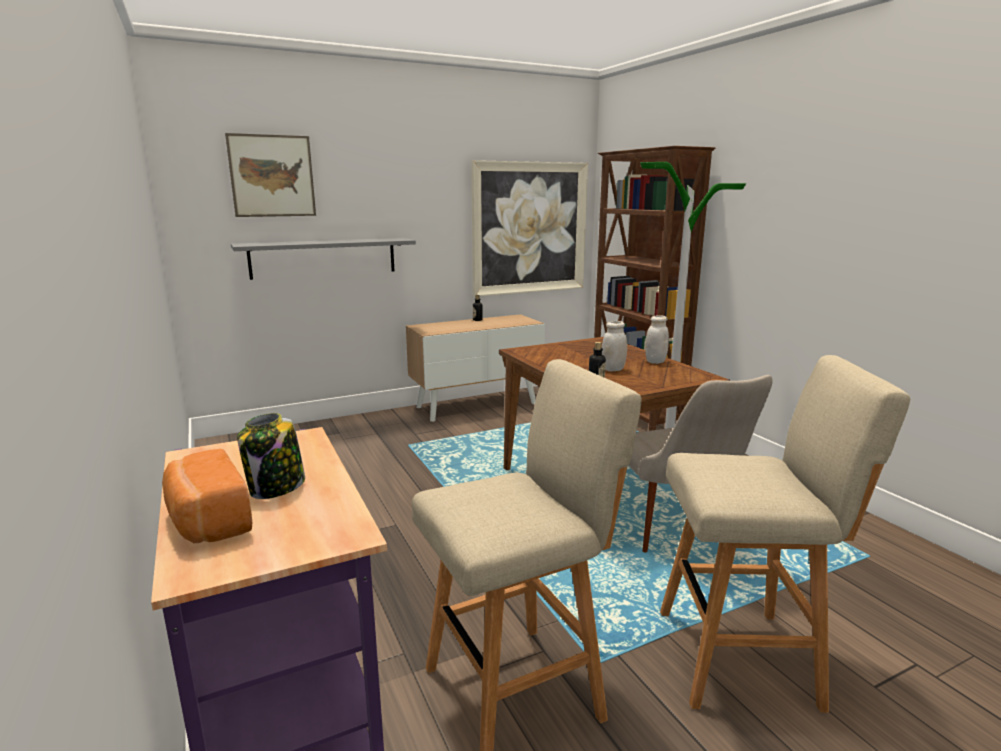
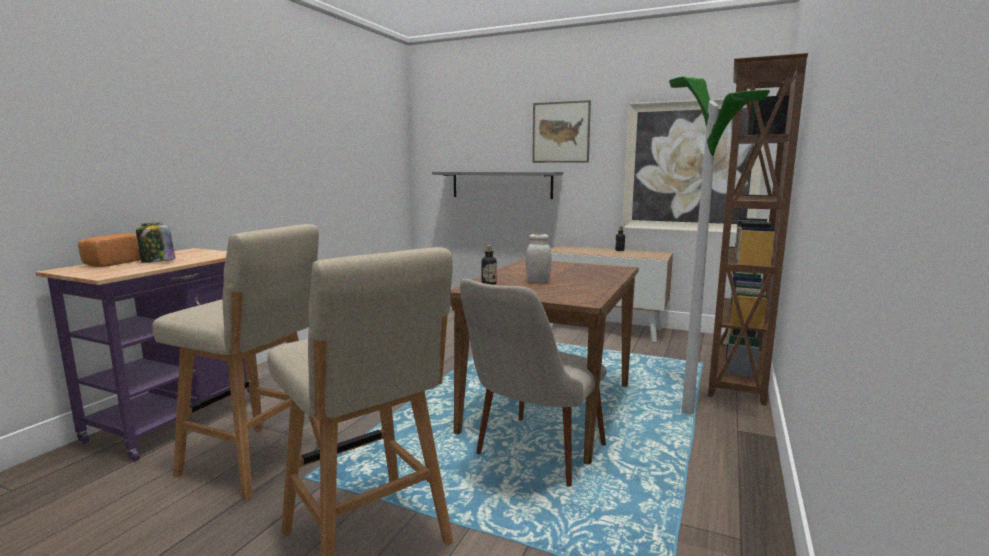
camera: 50 degrees right, 5 degrees down
(272, 176) = (473, 125): picture -> picture (561, 132)
(655, 361) = (594, 285): white jar -> none

